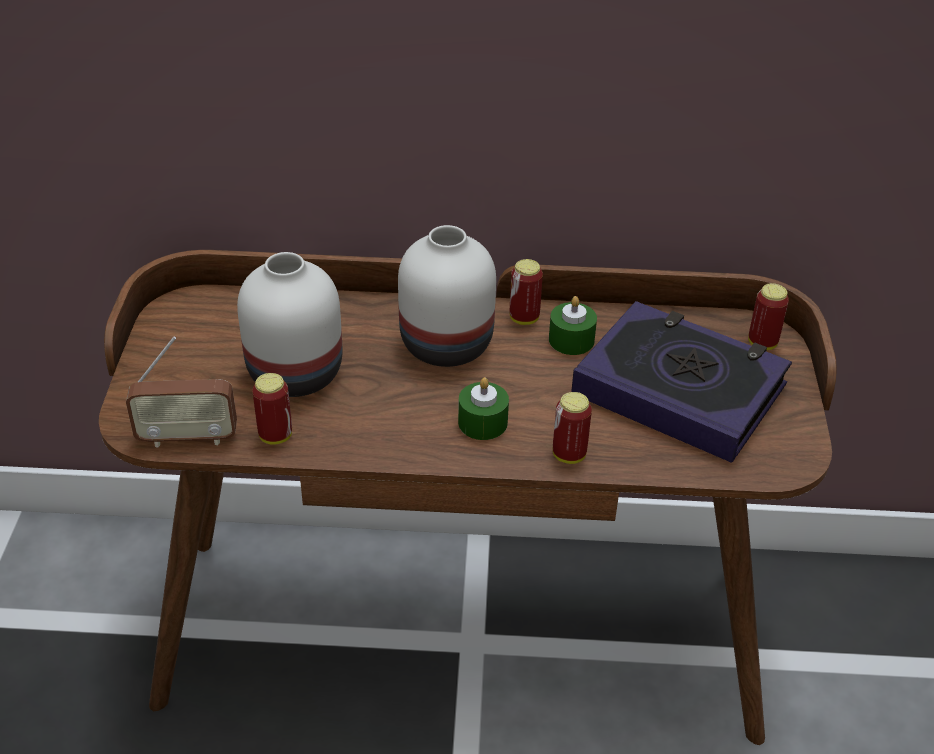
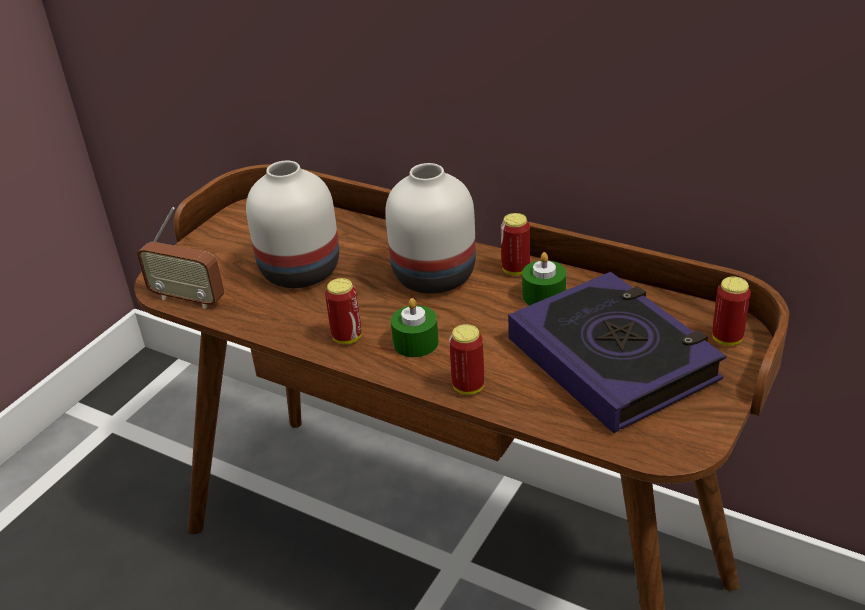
camera: 30 degrees right, 5 degrees down
(275, 436) = (249, 312): can -> can (347, 338)

